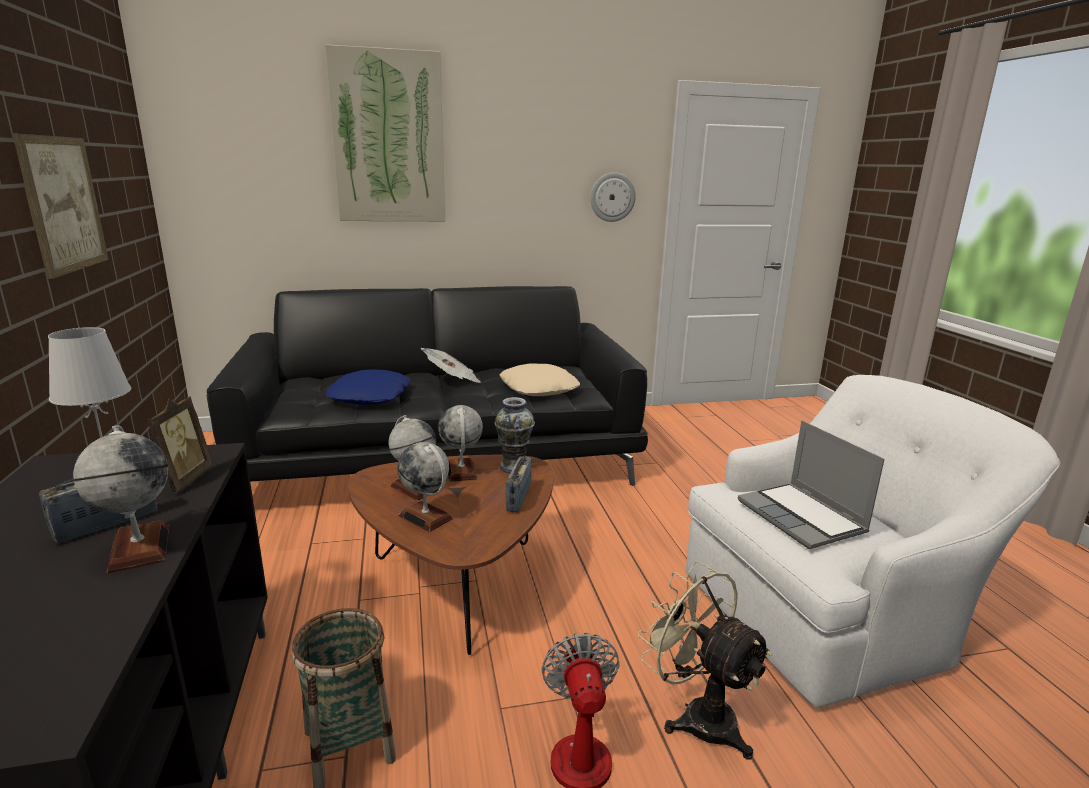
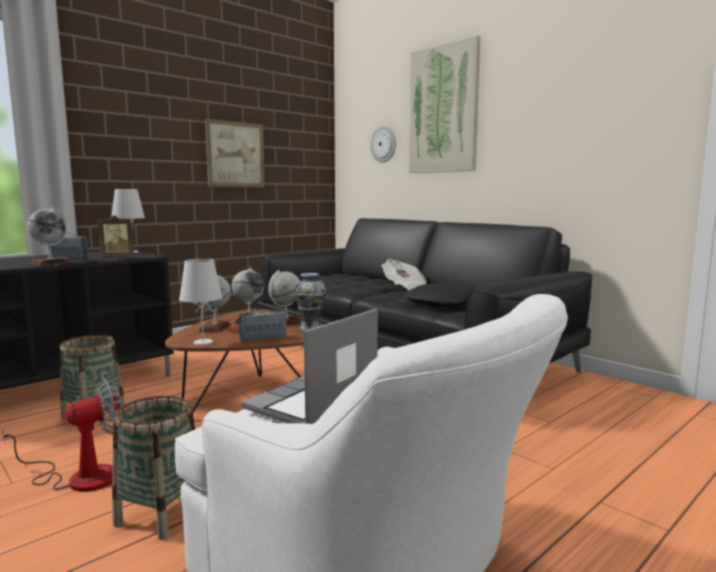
camera: 60 degrees right, 10 degrees down
(370, 396) = (343, 285): blue pillow -> none
(492, 538) = (203, 342): none -> white table lamp
(539, 388) = (441, 303): beige pillow -> black pillow
(612, 197) = (631, 138): wall clock -> wall clock (383, 144)
(697, 715) = (160, 514): beige fan -> basket

